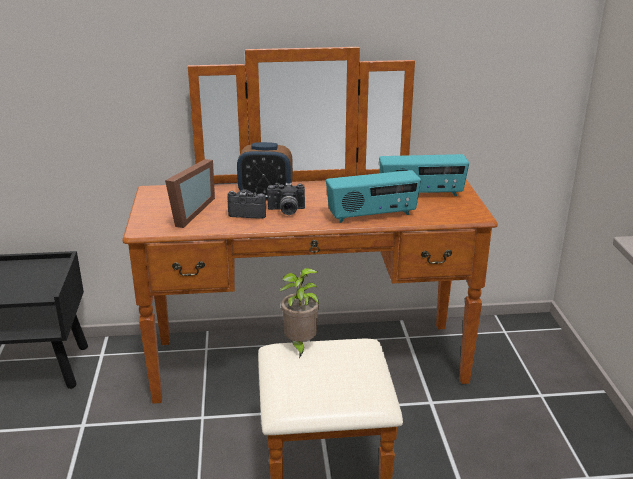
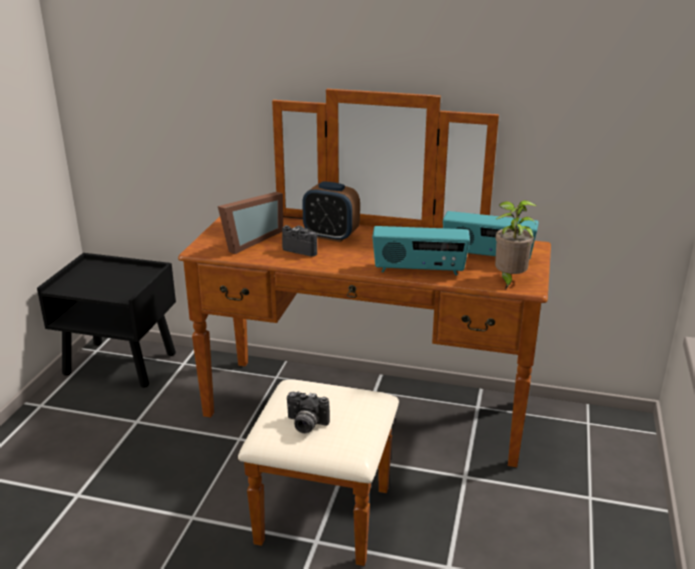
camera: 20 degrees right, 0 degrees up
(286, 211) = (339, 253): camera -> camera (305, 425)
(300, 345) = (313, 386): potted plant -> potted plant (509, 280)

